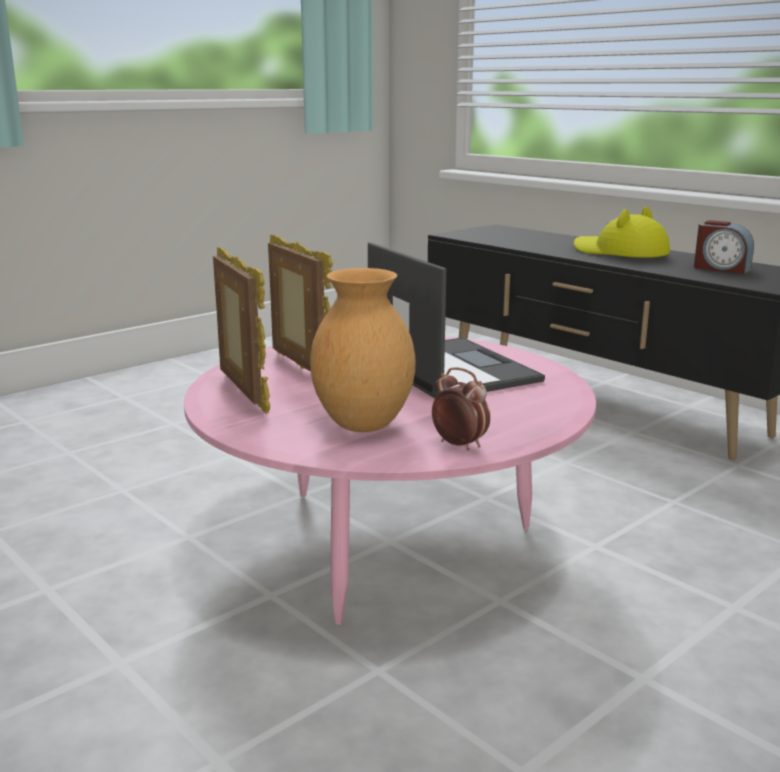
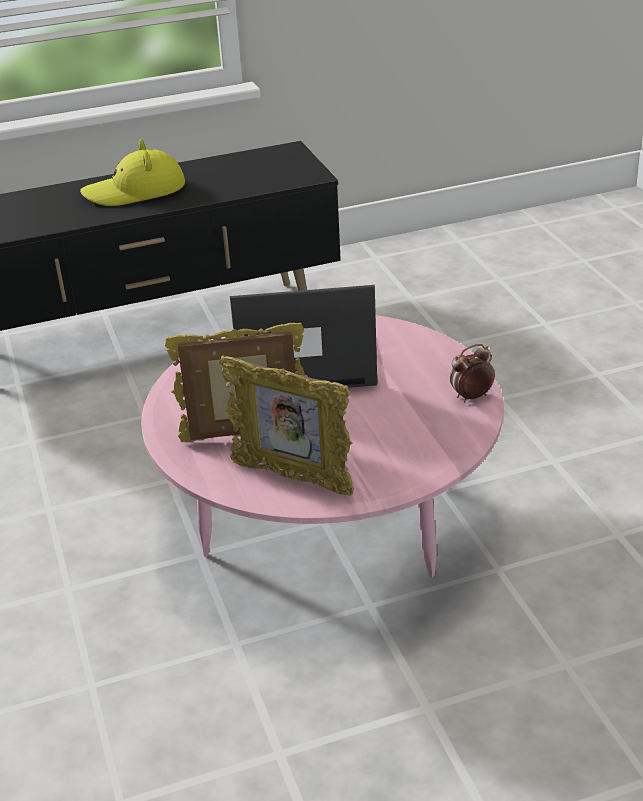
camera: 65 degrees left, 15 degrees up
(242, 394) = (292, 478): picture frame -> picture frame turned 150 degrees counterclockwise
(364, 425) = (408, 428): brown vase -> none
(721, 268) = (238, 172): alarm clock -> none

